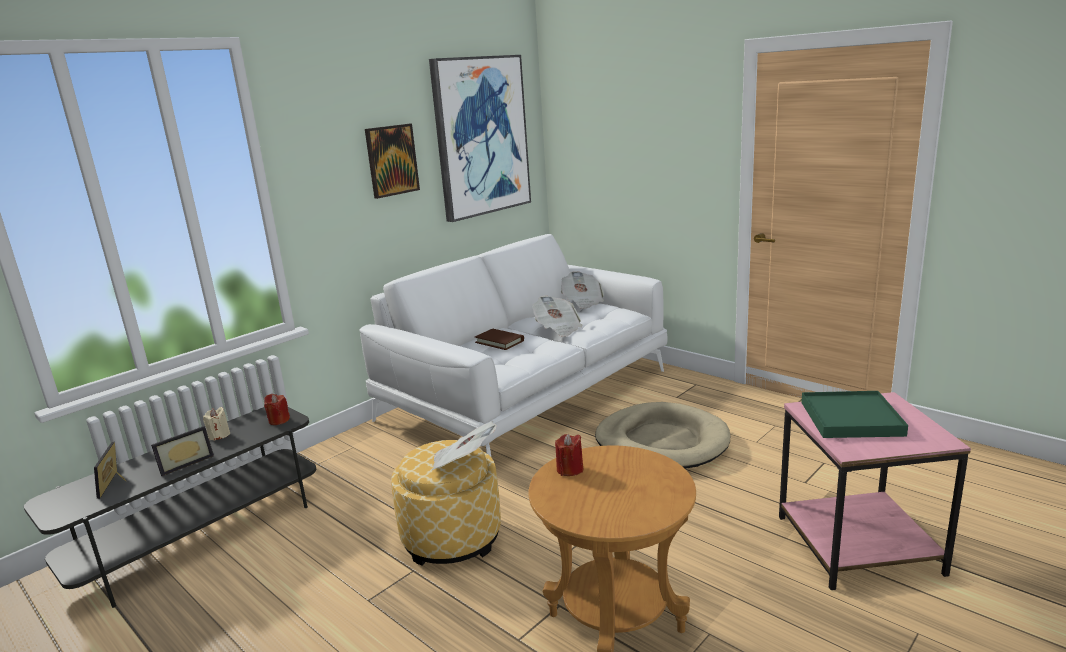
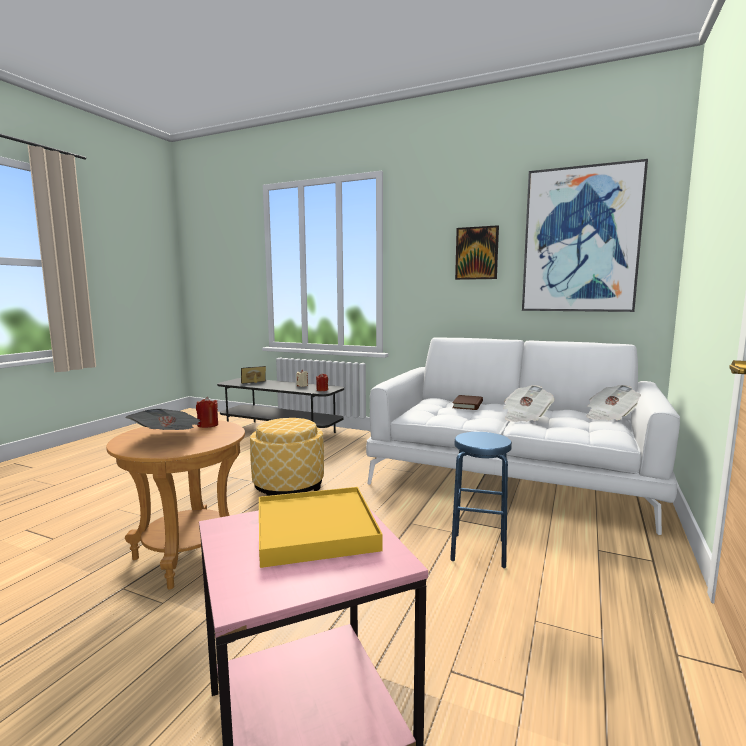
camera: 70 degrees right, 10 degrees down
(185, 463) = (273, 386): picture frame -> none
(463, 462) = (279, 428): newspaper -> newspaper (168, 439)
(661, 442) = (478, 550): beige dog bed -> blue stool
(851, 418) = (315, 530): green tray -> yellow tray

